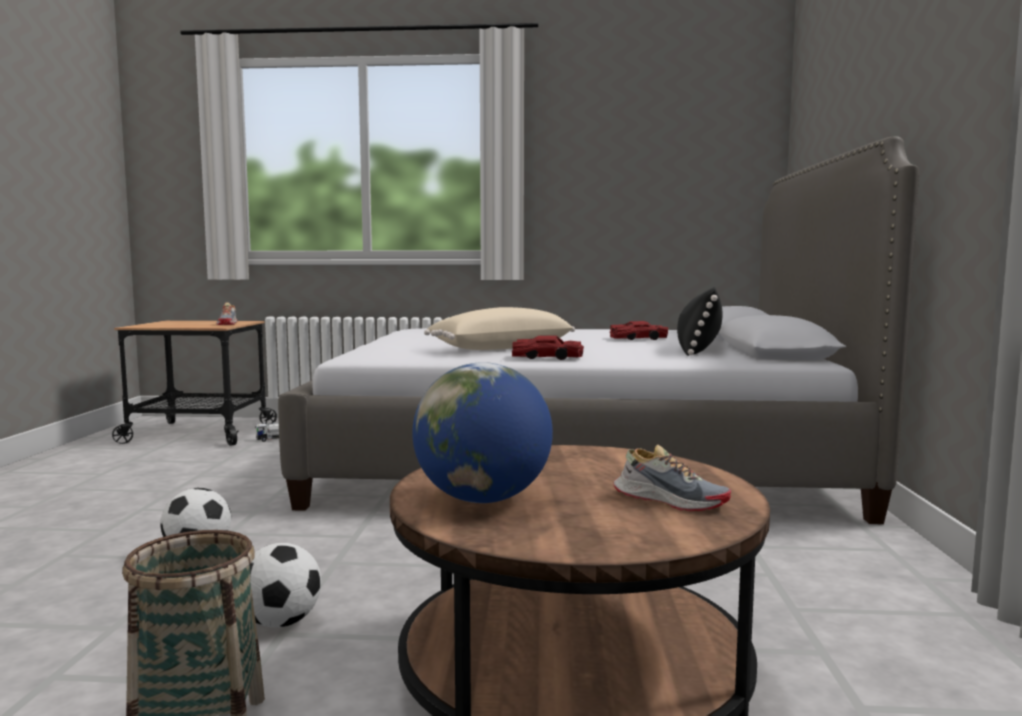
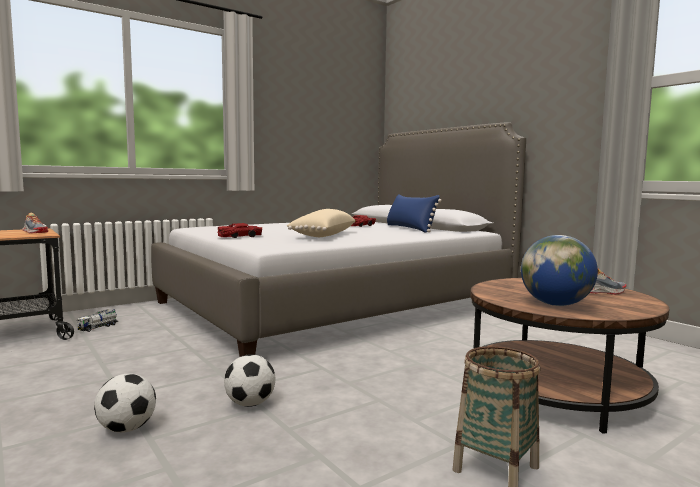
camera: 40 degrees left, 0 degrees up
(281, 622) = (401, 416): football -> football (127, 429)
(547, 357) = (375, 238): red toy car -> red toy car (240, 236)
(698, 348) = (410, 228): black pillow -> blue pillow

